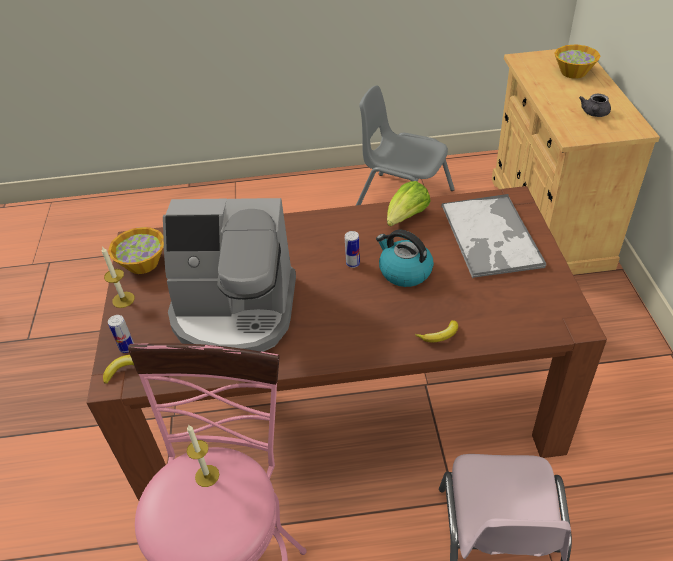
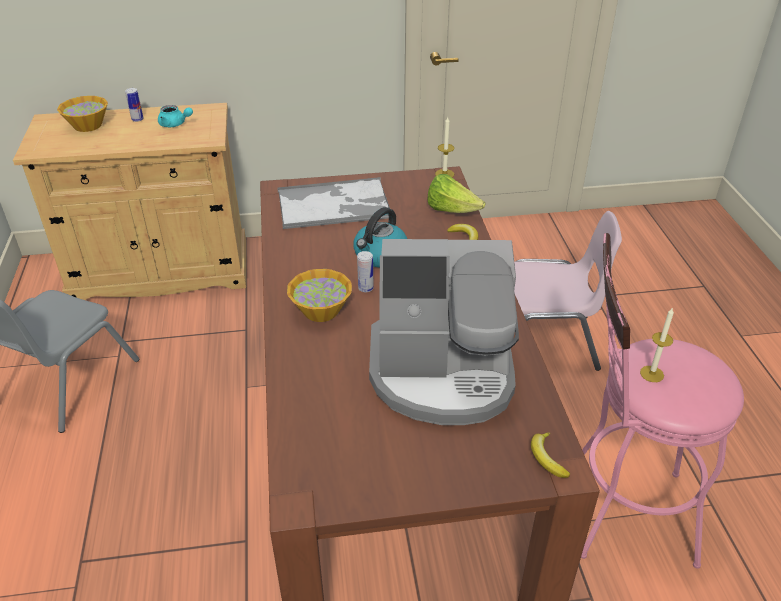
camera: 95 degrees left, 5 degrees down
(123, 299) = (424, 489): candle -> candle (444, 174)
(127, 347) = (509, 467): can -> can (137, 119)
(143, 263) = (350, 481): bowl -> bowl (320, 310)
(235, 312) = (442, 374): coffee machine -> coffee machine turned 90 degrees clockwise
(406, 218) = (295, 252): lettuce -> lettuce (451, 210)
(594, 114) = (175, 124): grey teapot -> turquoise teapot

